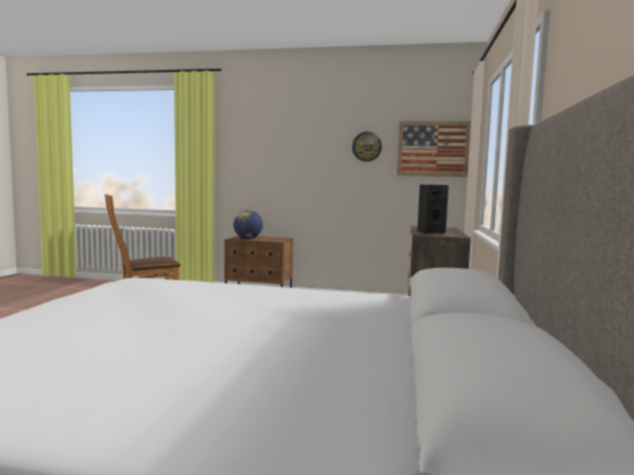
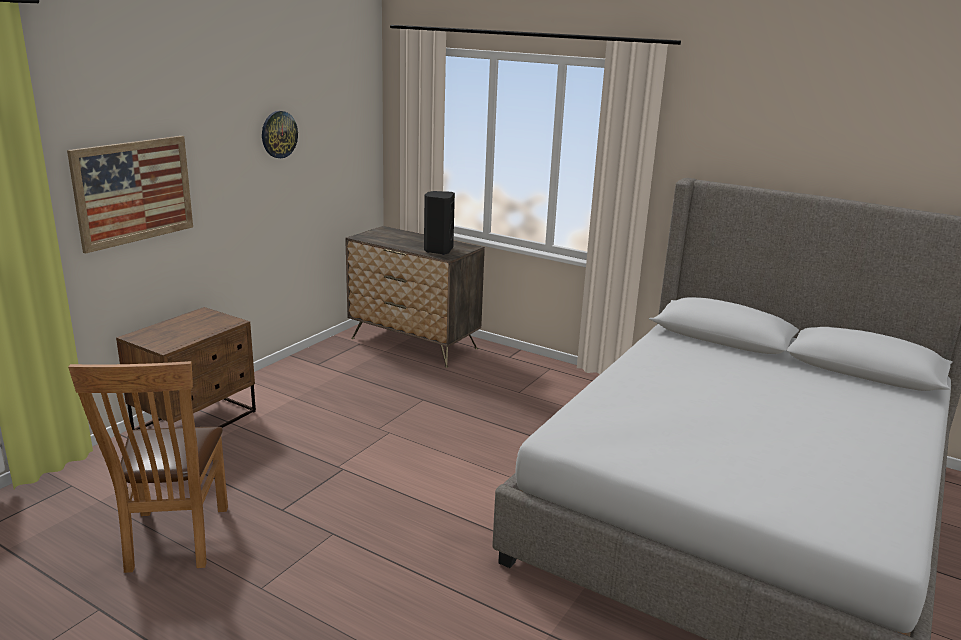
camera: 70 degrees left, 15 degrees up
(248, 239) = (181, 337): globe -> none
(433, 149) = (345, 127): picture -> picture (134, 191)

